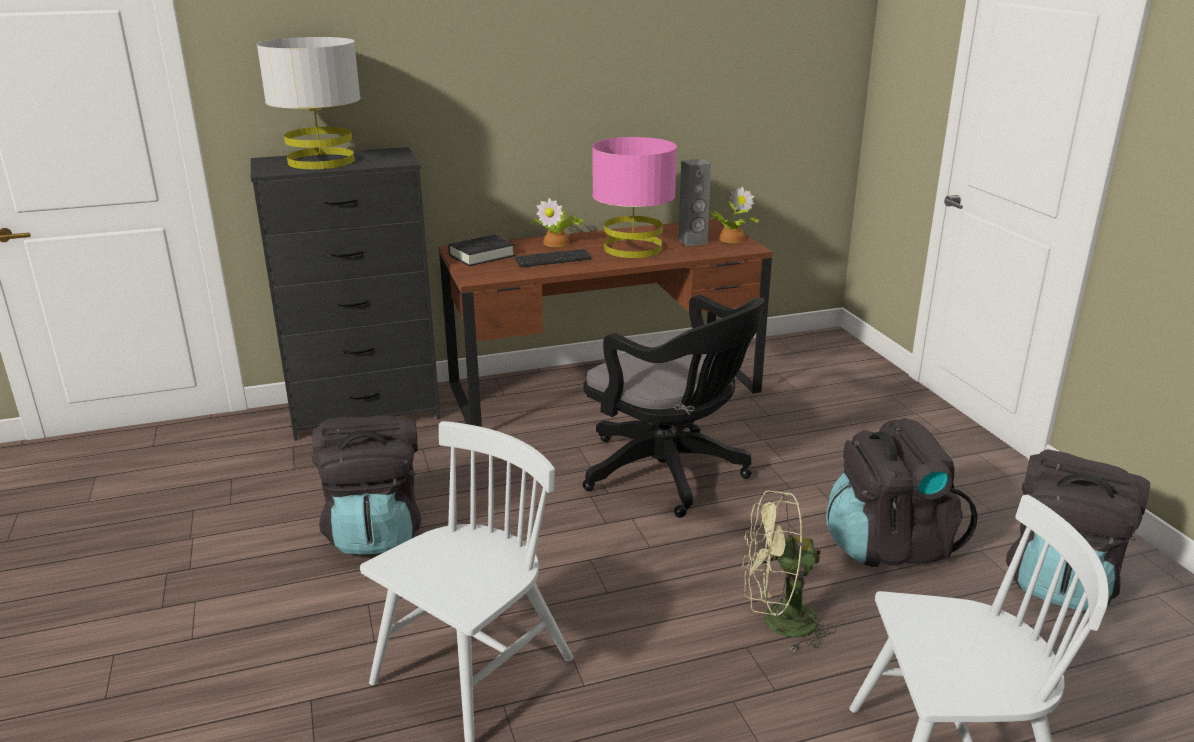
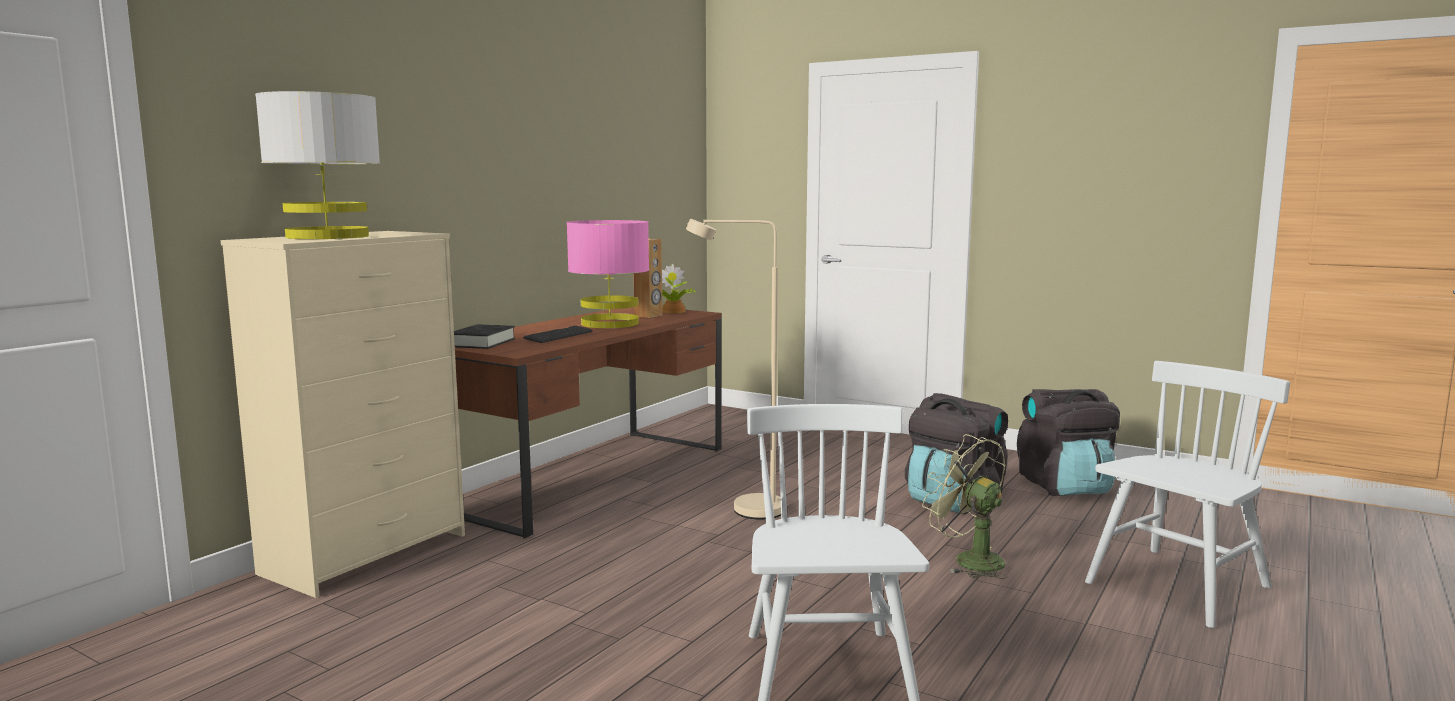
camera: 40 degrees left, 15 degrees down
(366, 412) = (367, 553): black dresser -> beige dresser
(376, 531) = (552, 627): black backpack -> none
(557, 242) = (532, 329): potted plant -> none
(670, 474) = (744, 510): black office chair -> beige floor lamp
(693, 242) = (648, 315): grey speaker -> brown speaker
(778, 622) = (968, 560): green fan -> green fan turned 90 degrees clockwise

